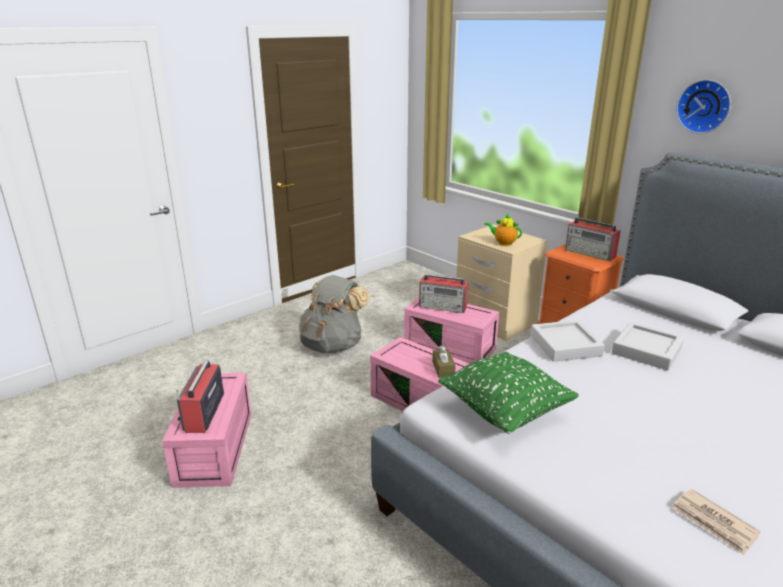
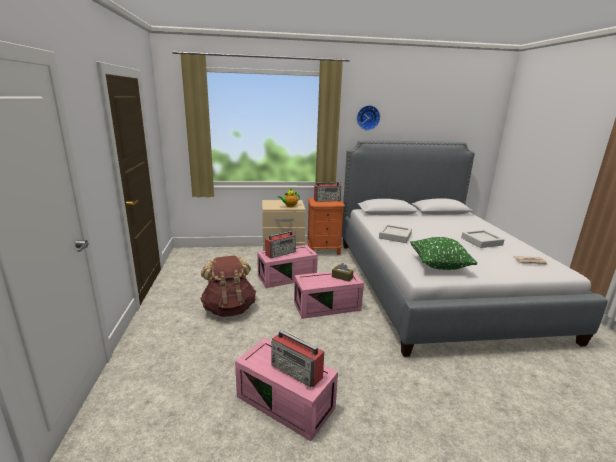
camera: 55 degrees left, 5 degrees down
(333, 345) = (229, 309): grey backpack -> brown backpack
(646, 350) = (414, 227): grey tray -> grey tray (481, 241)

